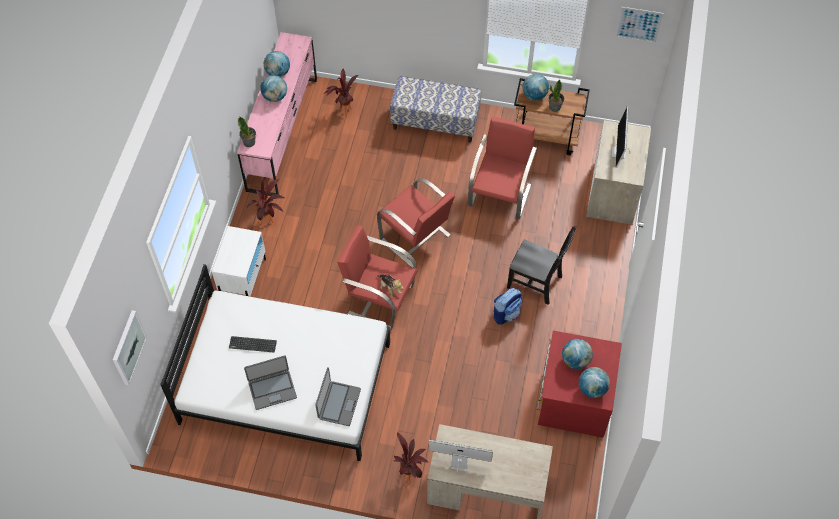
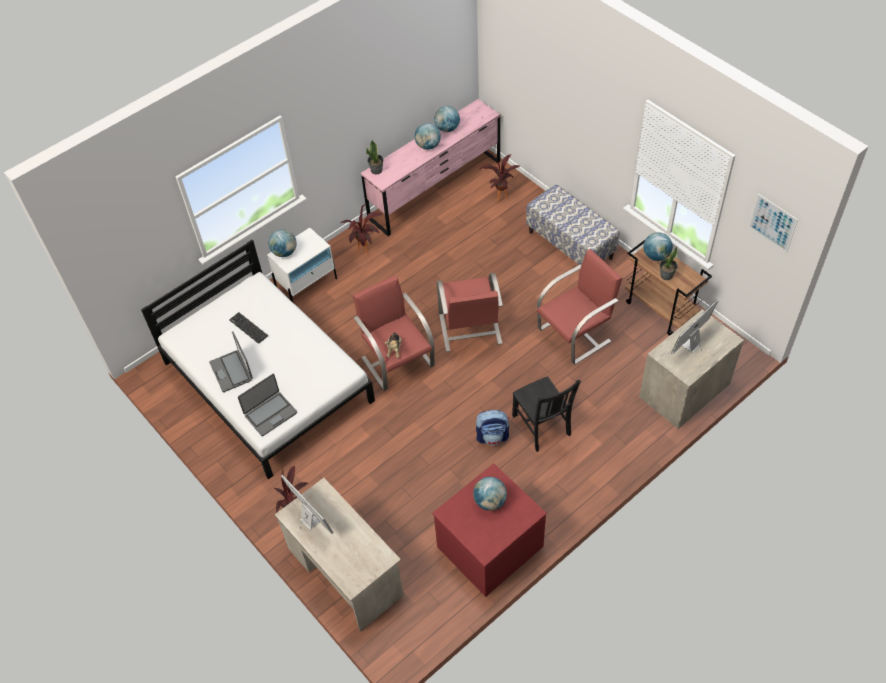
camera: 40 degrees right, 5 degrees down
(128, 347) = (115, 256): picture -> none
(272, 389) = (232, 371): laptop -> laptop turned 45 degrees clockwise
(592, 389) = (483, 535): globe -> globe (284, 252)

